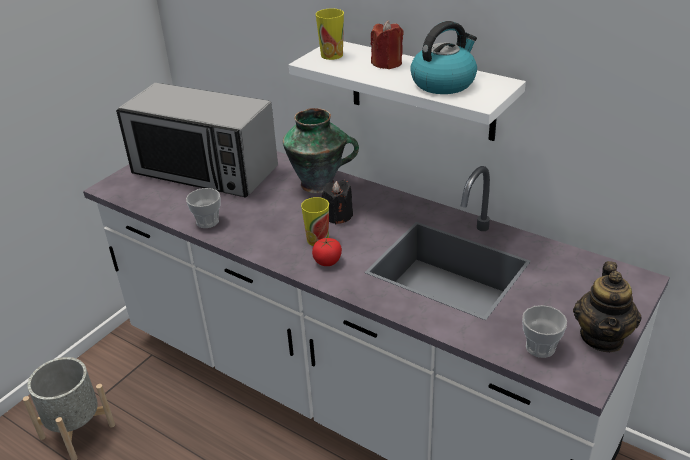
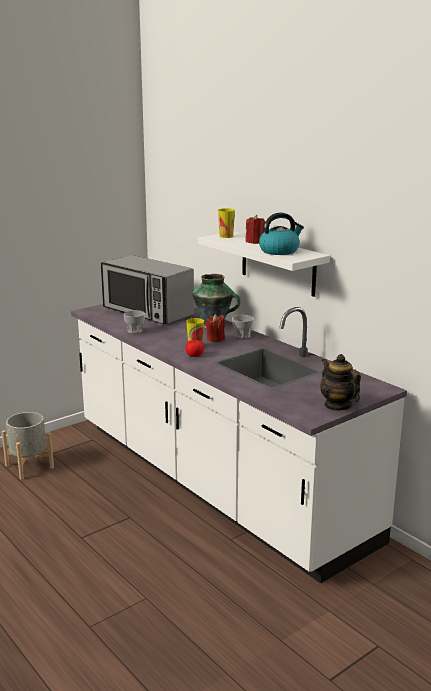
camera: 15 degrees right, 15 degrees down
(338, 216) = (215, 339): black candle -> red candle
(540, 347) = (295, 403): cup -> cup (242, 336)
(602, 337) = (338, 405): teapot -> teapot turned 120 degrees clockwise

